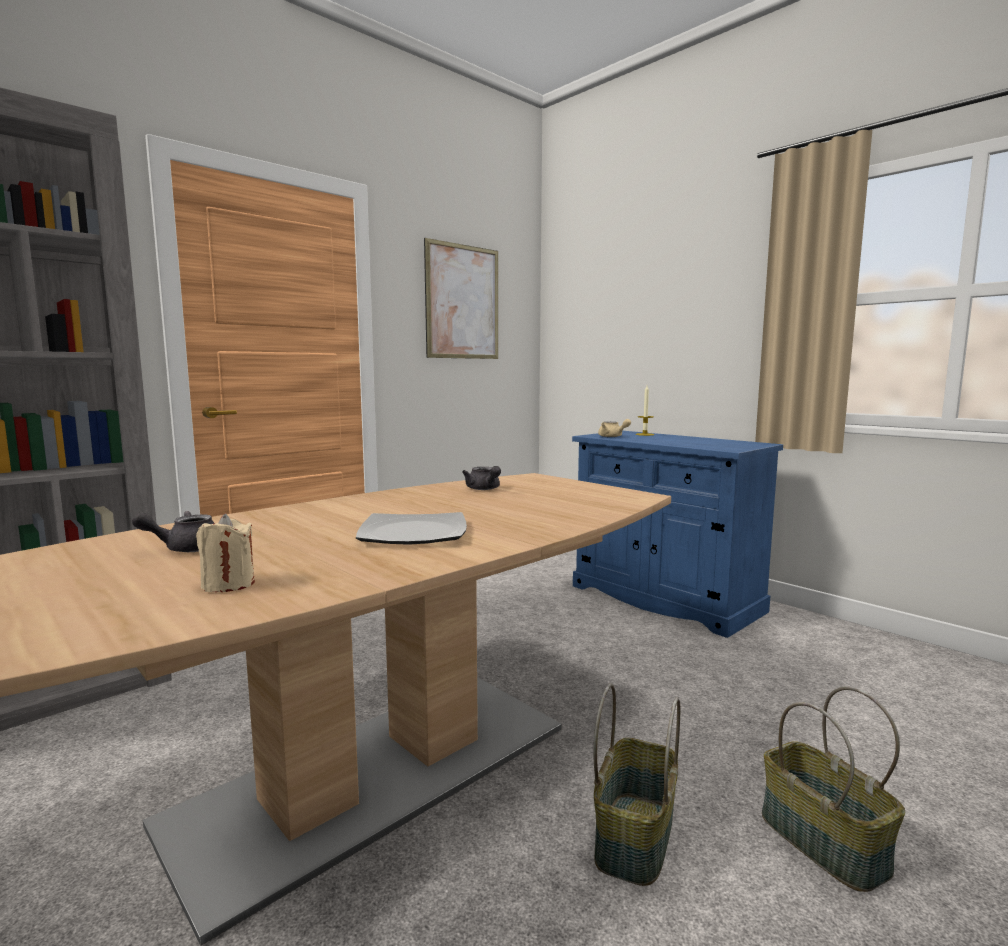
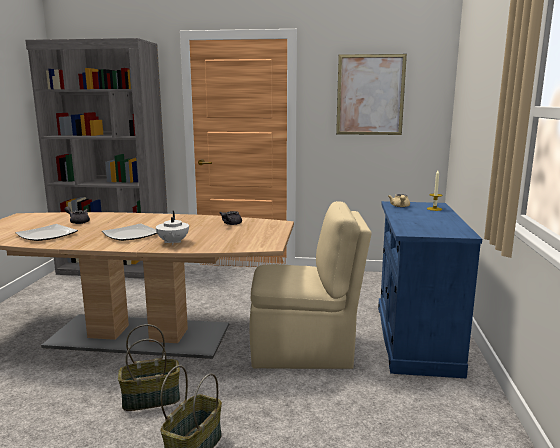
camera: 50 degrees right, 5 degrees up
(228, 584) = (47, 235): beige candle -> plate
(527, 522) = (173, 242): none -> white teapot
(619, 658) = (304, 350): none -> beige chair

